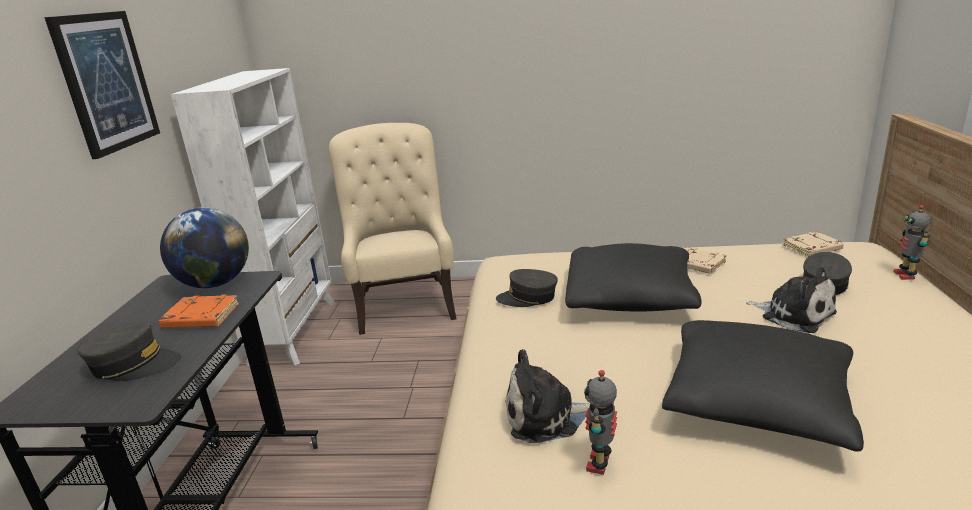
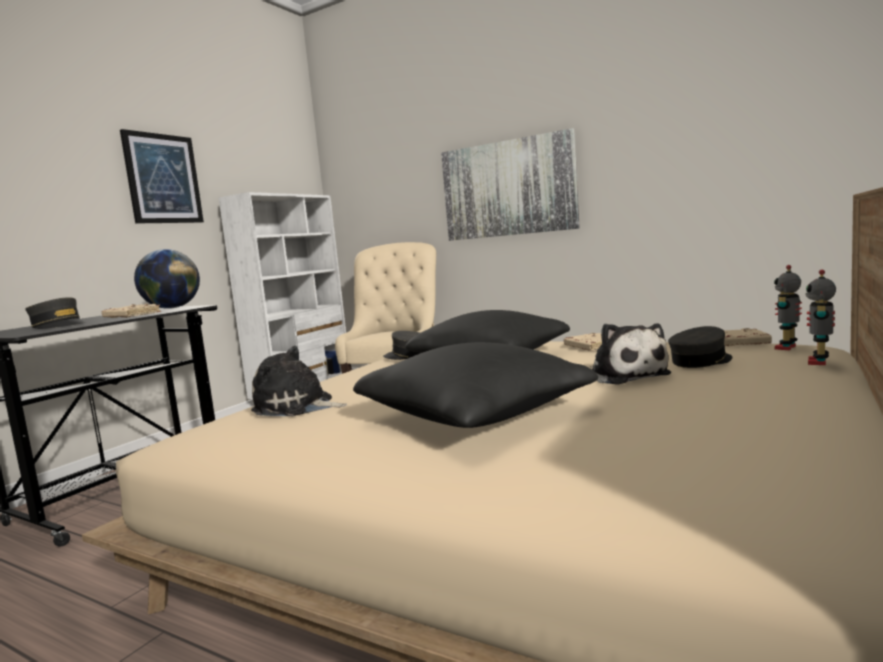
camera: 25 degrees right, 15 degrees down
(200, 318) = (131, 316): orange book -> beige book
(518, 64) = (508, 188): none -> picture
(600, 464) = (283, 430): toy robot -> toy robot (787, 348)

